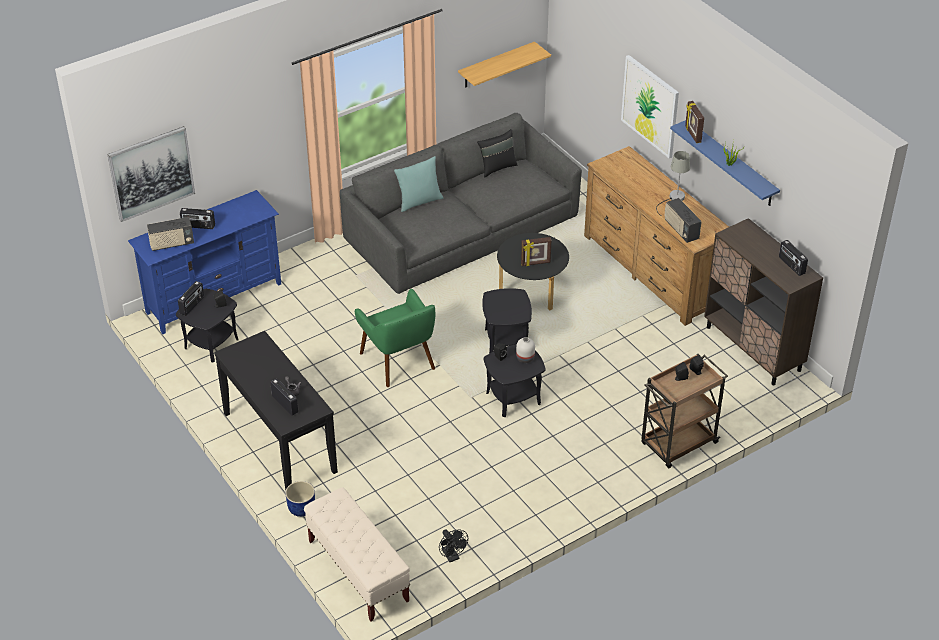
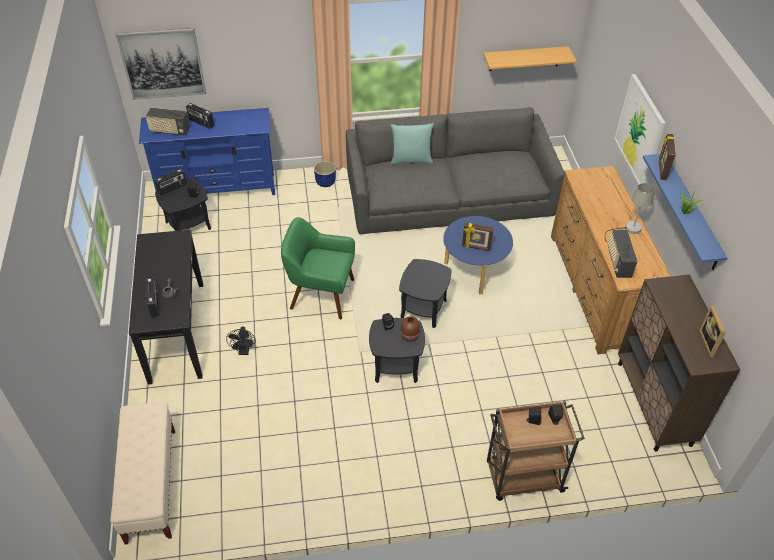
camera: 25 degrees right, 5 degrees up
(302, 508) = (150, 401): blue planter -> blue planter (326, 182)
(398, 361) = (321, 294): green armchair -> green armchair turned 105 degrees clockwise
(452, 556) = (240, 507): black fan -> black fan (244, 351)
(497, 167) = (496, 151): black pillow -> none
(525, 358) = (410, 336): white vase -> brown vase
(531, 292) = (474, 271): black coffee table -> blue coffee table
(791, 265) = (710, 343): radio -> picture frame

